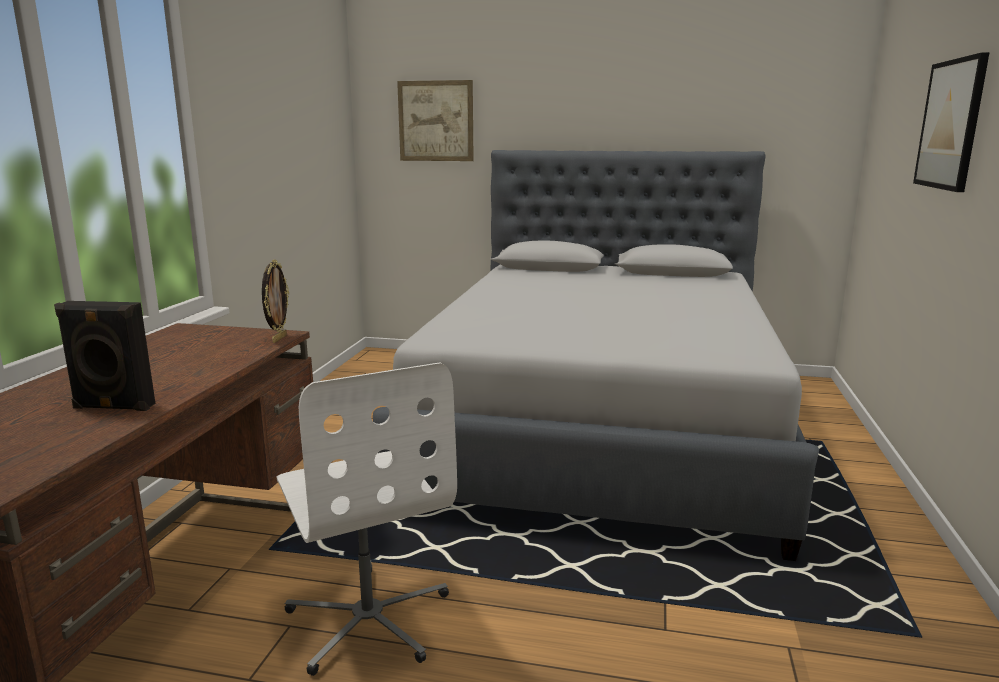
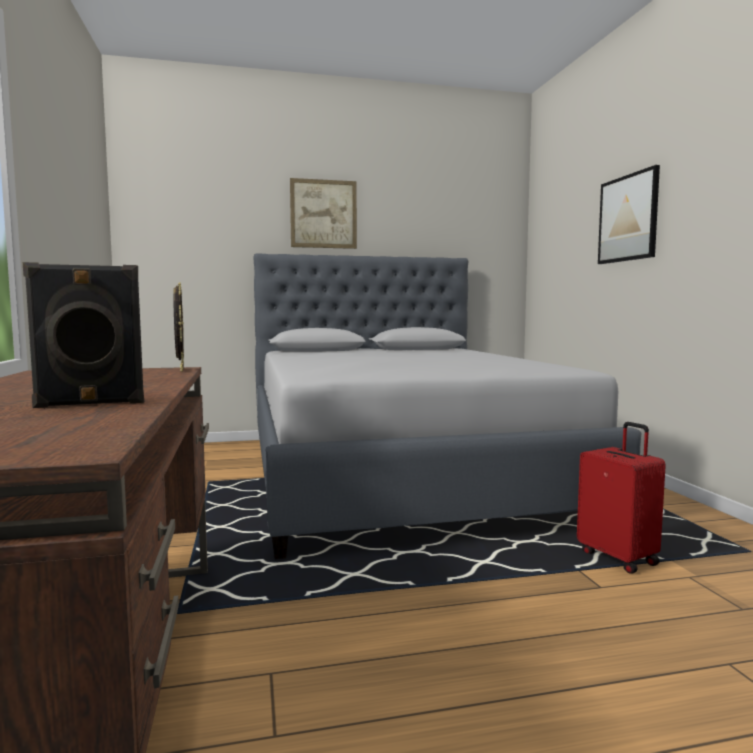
camera: 25 degrees left, 10 degrees down
(369, 619) = (350, 644): white office chair -> none
(436, 121) = (197, 228): picture -> picture (323, 214)
(731, 599) = (619, 557): none -> red suitcase

